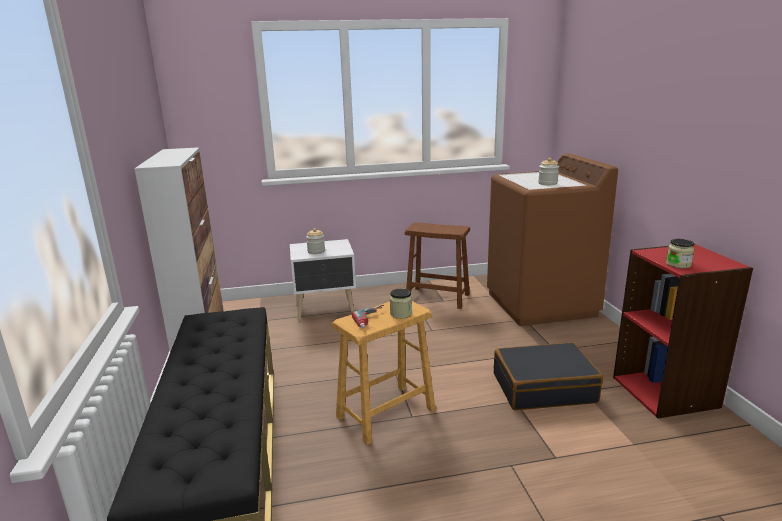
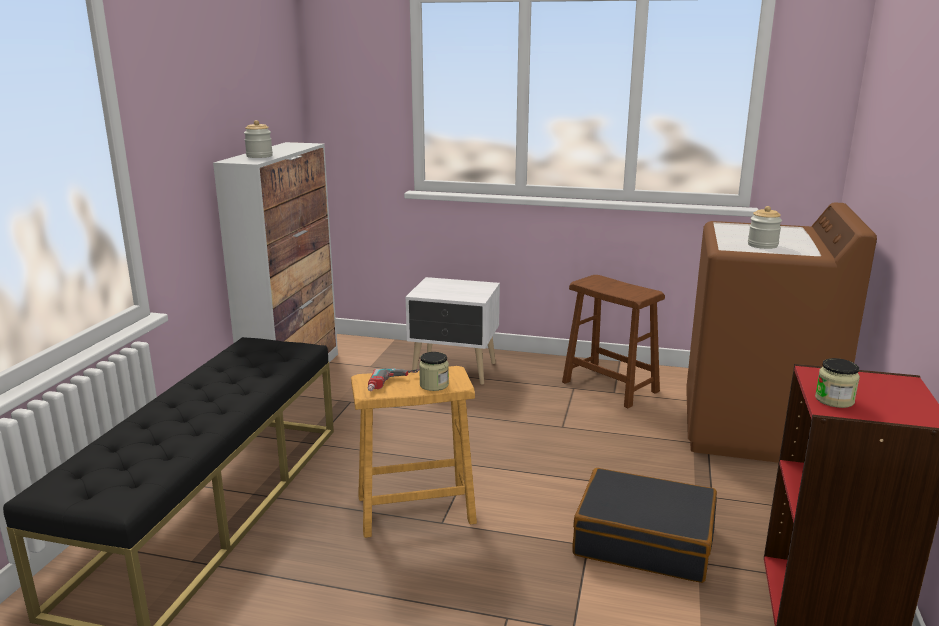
camera: 25 degrees right, 0 degrees up
(316, 251) = (445, 291): jar -> jar (259, 156)

